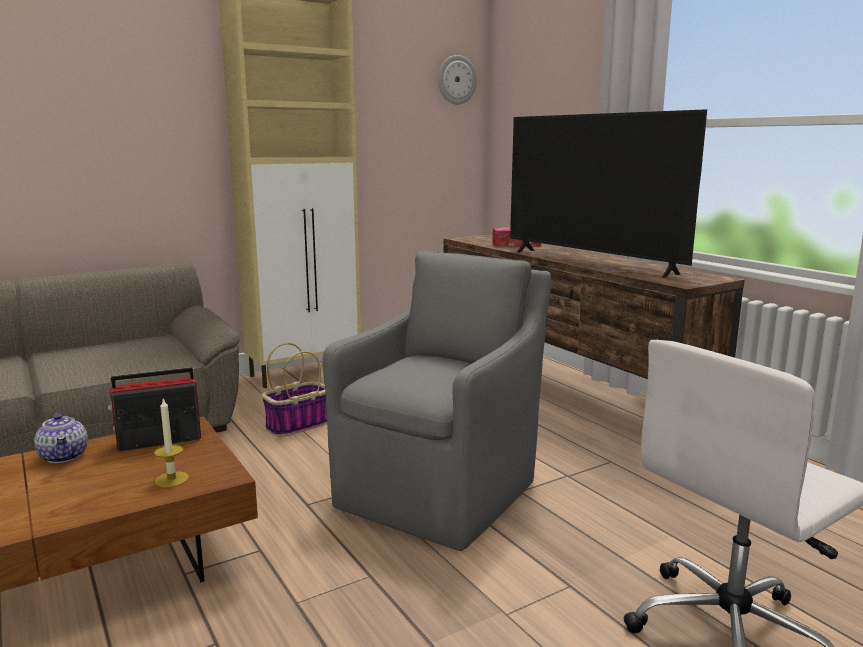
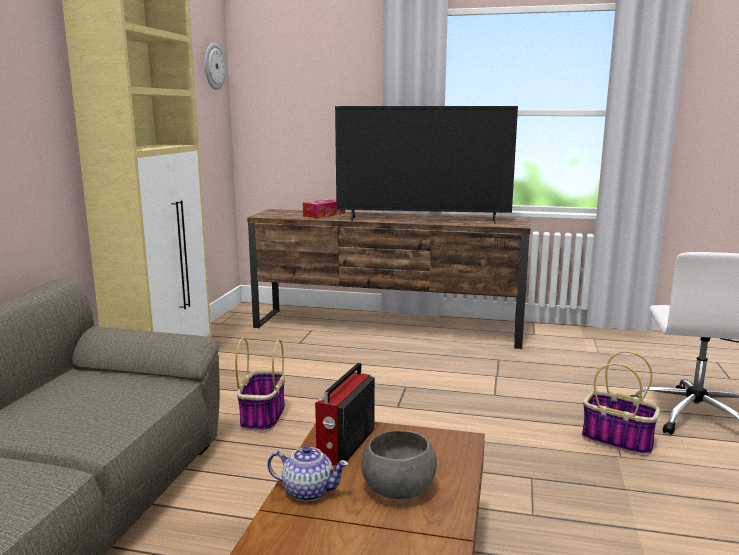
camera: 45 degrees left, 0 degrees up
(101, 482) = (398, 487): none -> grey bowl
(171, 479) = (437, 459): candle -> none
(441, 491) = (458, 414): grey armchair -> none
(545, 599) = (618, 440): none -> basket

